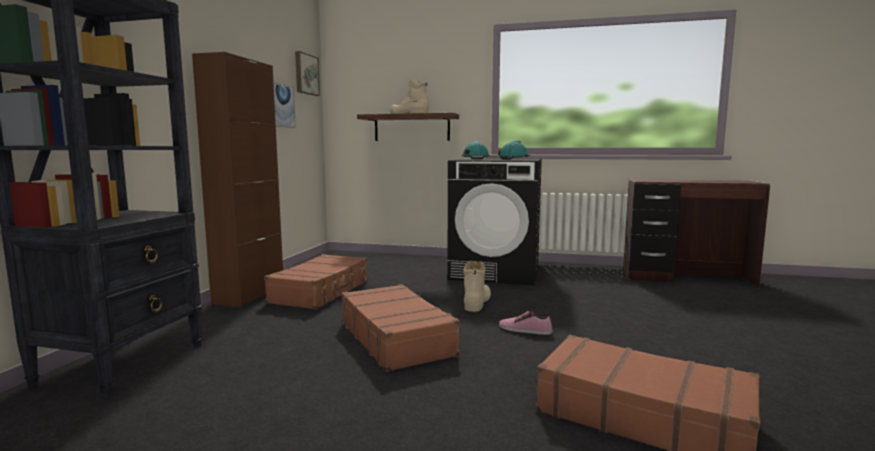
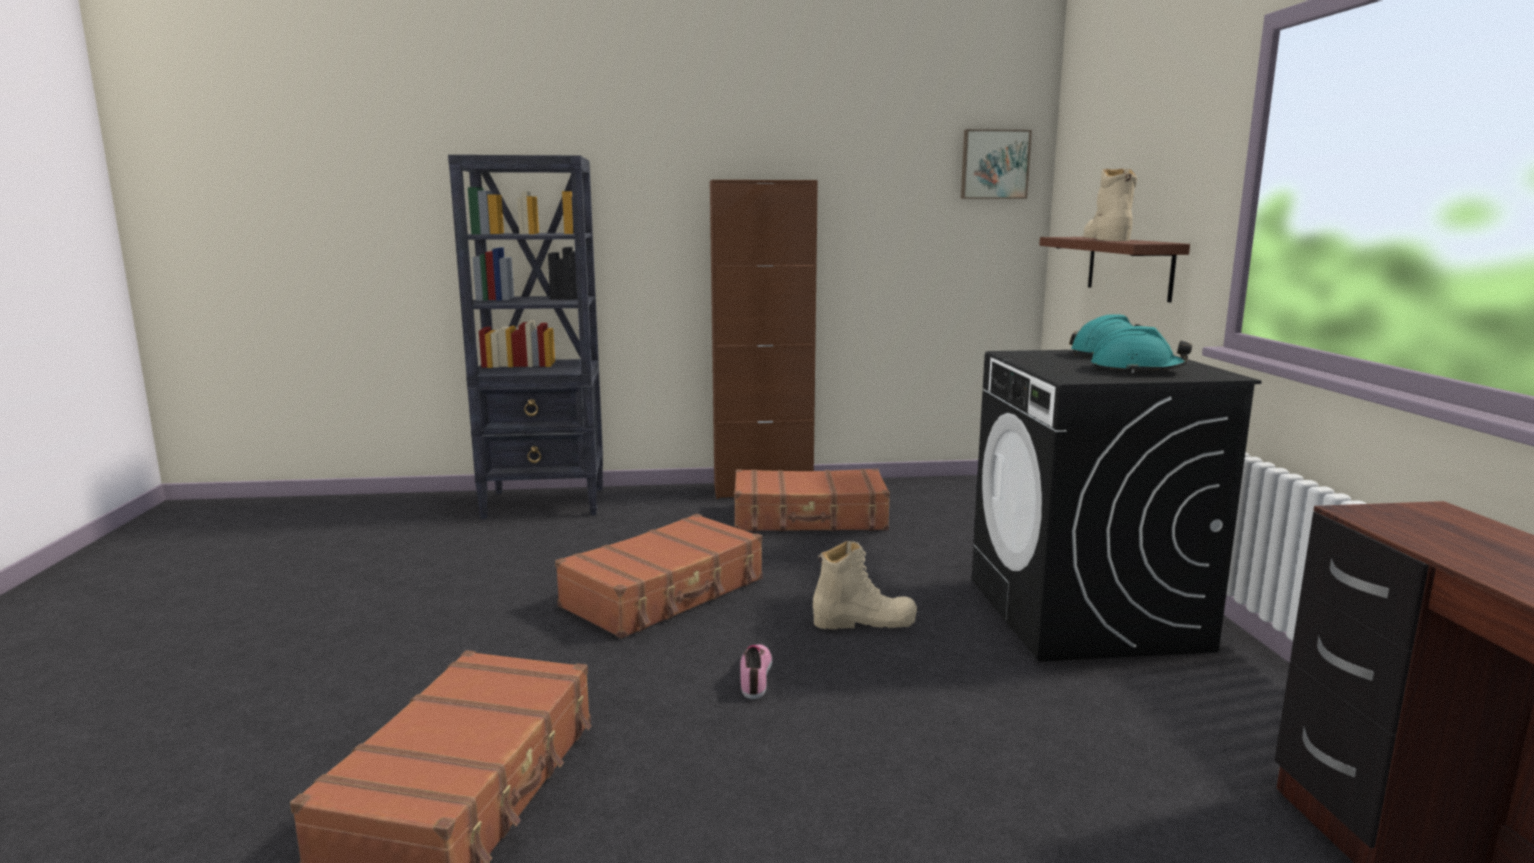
camera: 70 degrees right, 5 degrees up
(281, 106) = (910, 227): picture -> none

